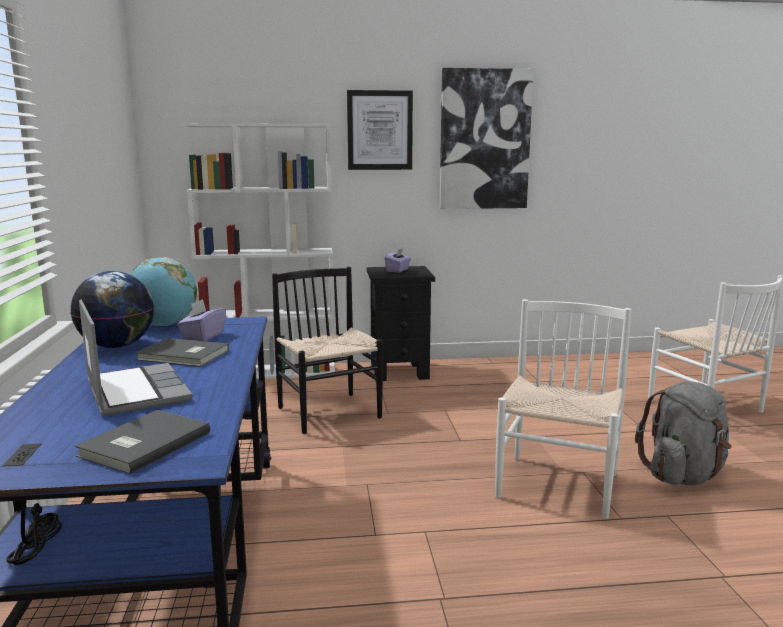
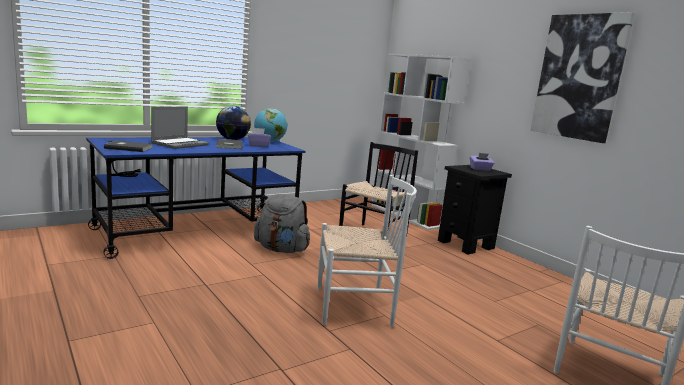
camera: 60 degrees right, 0 degrees up
(379, 130) = (502, 64): picture -> none
(683, 475) = (427, 357): grey backpack -> grey backpack (282, 249)

